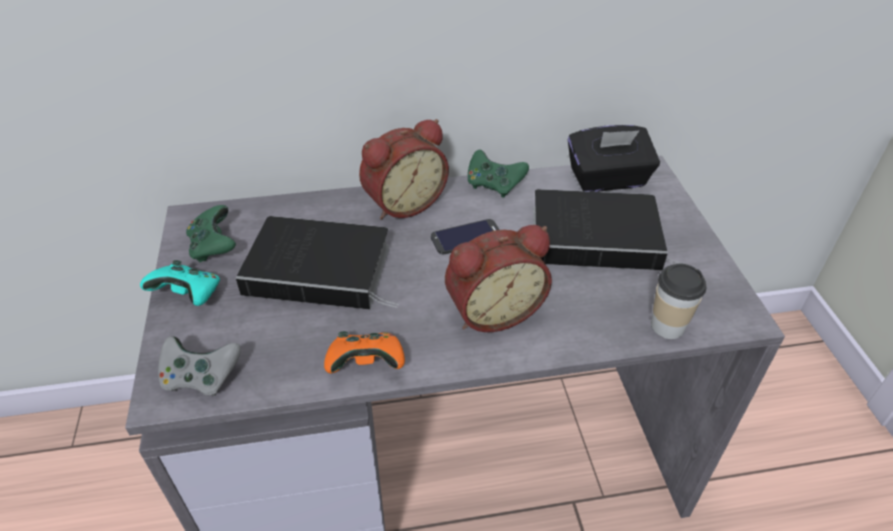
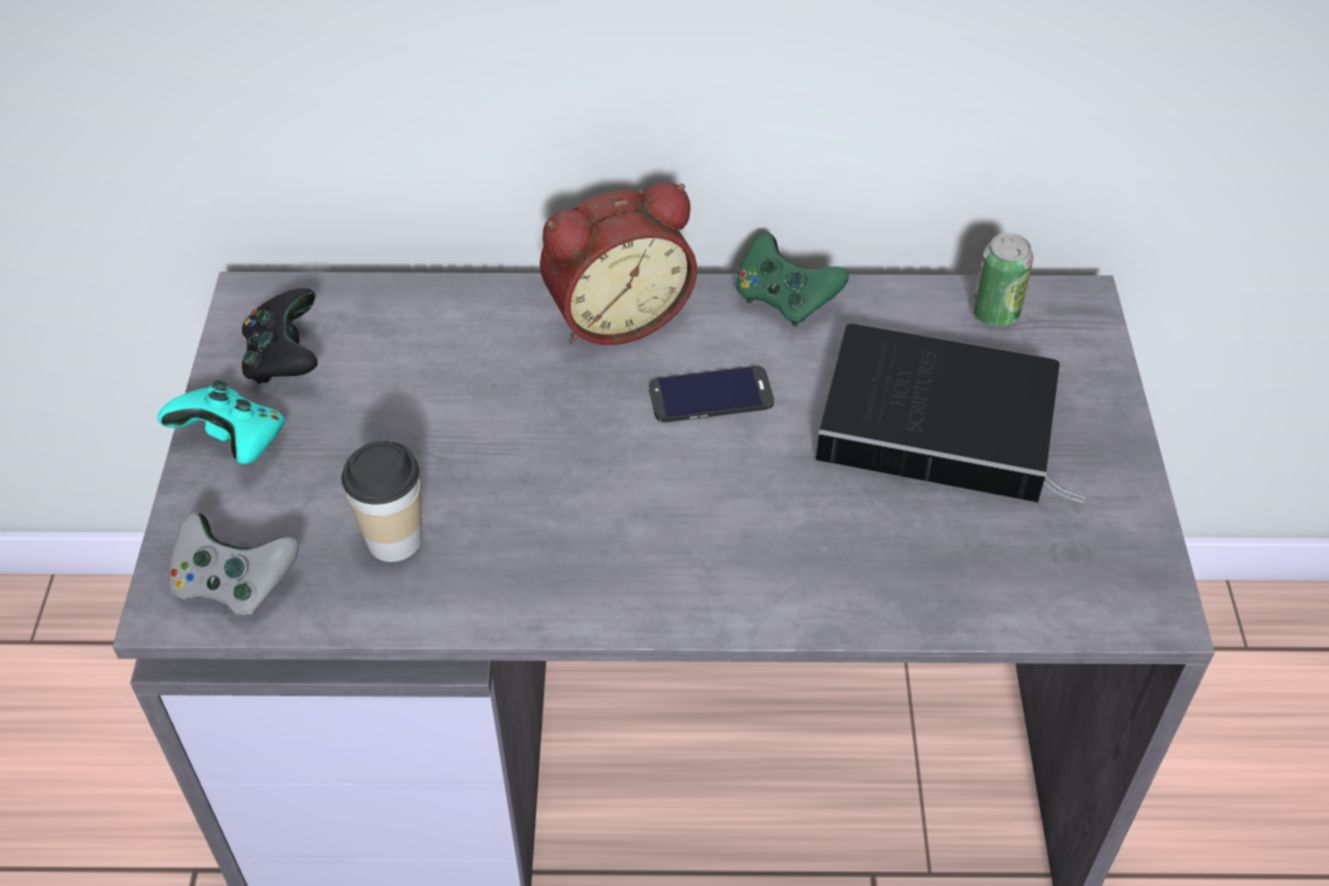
camera: 10 degrees right, 5 degrees up
(213, 247) = (284, 358): green game controller -> black game controller
(323, 269) = (456, 422): book -> none
(367, 364) = (495, 599): orange game controller -> none
(492, 310) = (722, 535): alarm clock -> none
(608, 179) = (995, 314): black tissue box -> can
(667, 326) = (1013, 605): cup -> cup (394, 539)

